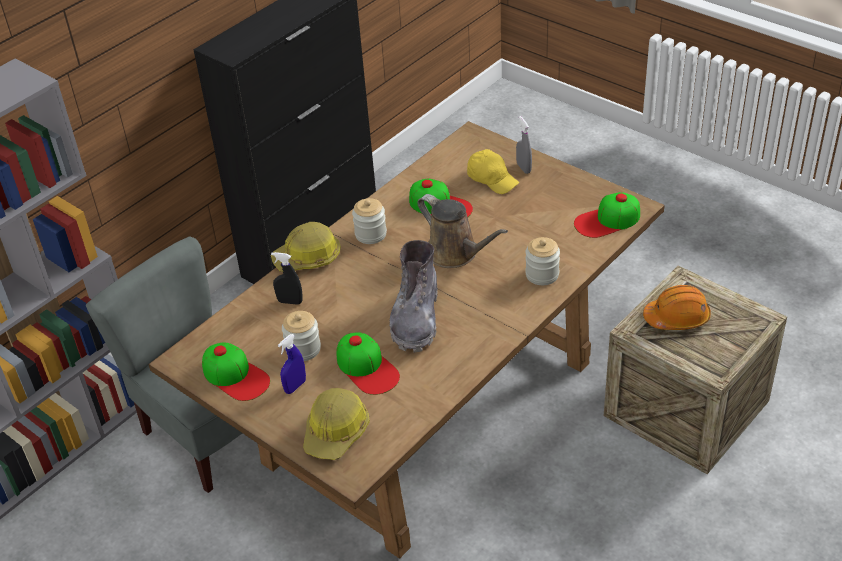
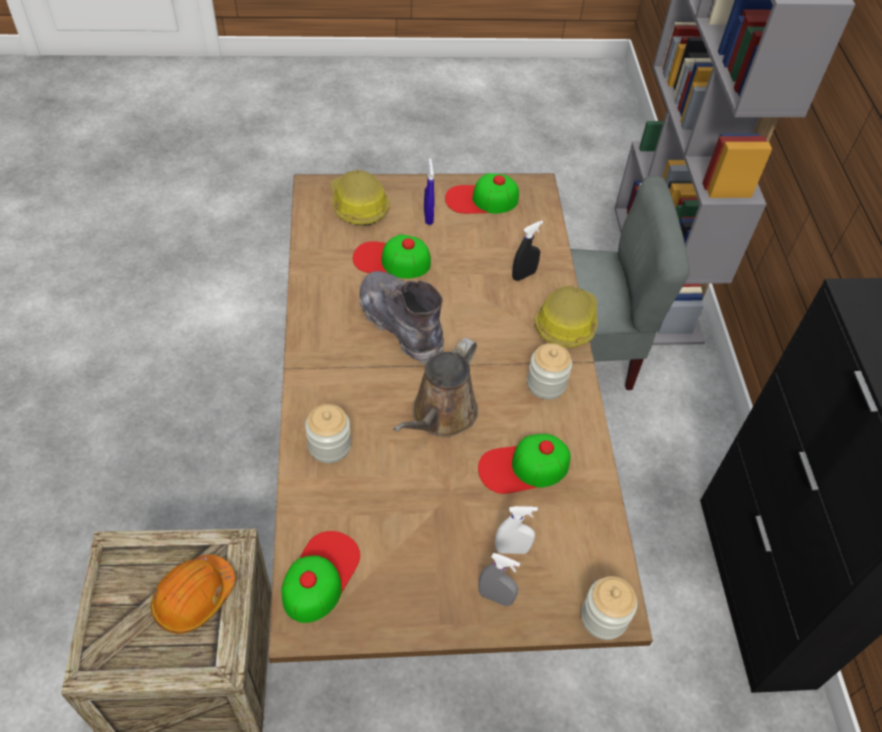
camera: 130 degrees right, 10 degrees up
(303, 349) = (459, 245): jar -> jar (603, 617)
(455, 253) = (441, 415): brown watering can -> brown watering can turned 60 degrees counterclockwise
(492, 179) = (512, 549): yellow cap -> white spray bottle

